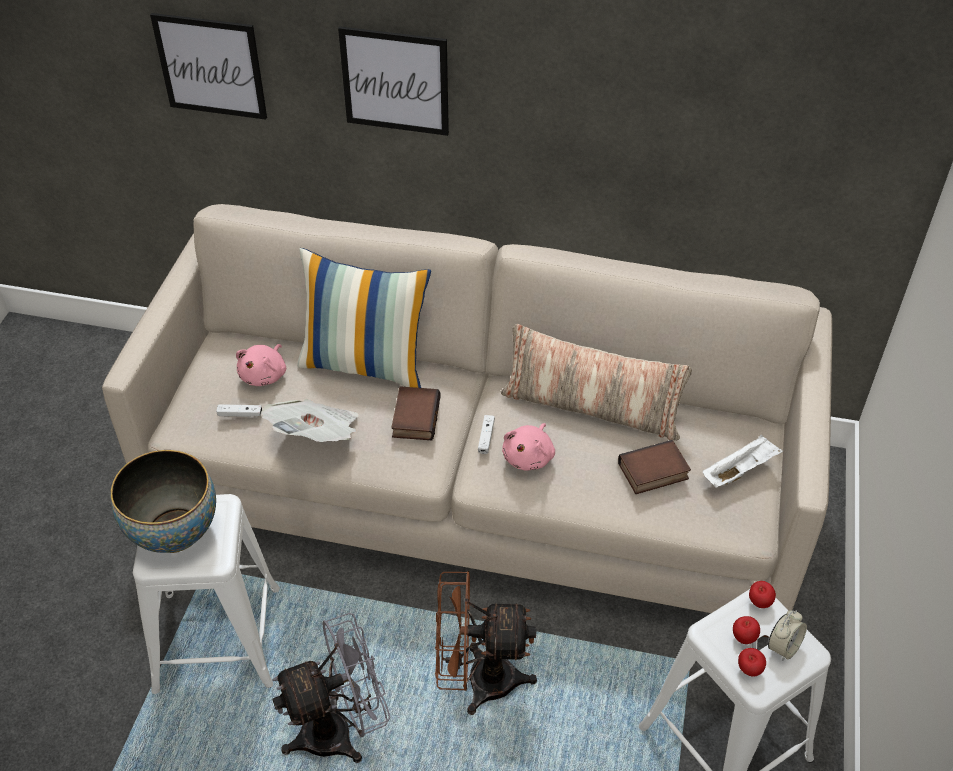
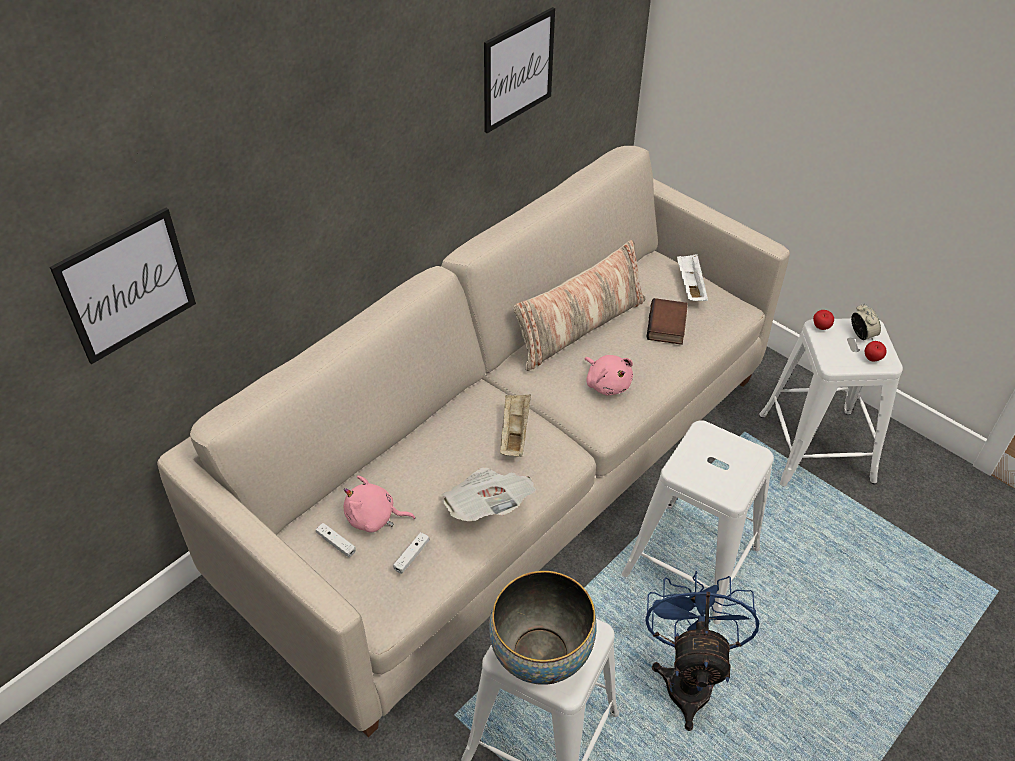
camera: 60 degrees left, 0 degrees up
(265, 375) = (374, 518): pink plush toy -> pink plush toy turned 135 degrees clockwise
(340, 730) = (688, 677): grey fan -> blue fan
(365, 364) = (422, 440): pillow -> none
(395, 81) = (306, 178): picture -> picture (518, 70)
(414, 417) = (514, 432): book -> beige tray
(478, 680) = (691, 562): brown fan -> white stool
(486, 437) = (567, 400): white game controller -> white game controller (336, 543)
(743, 638) = (845, 349): apple -> none

